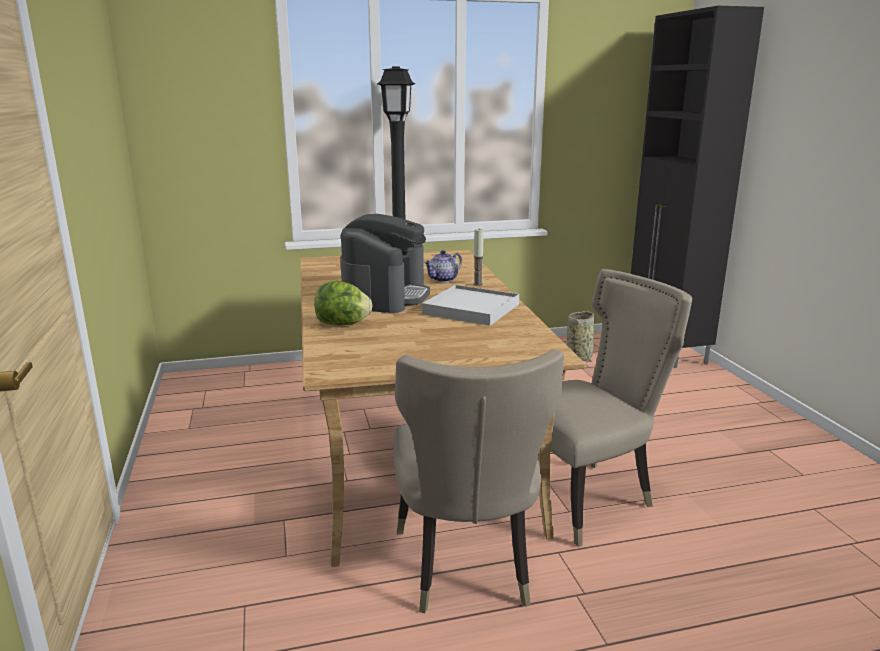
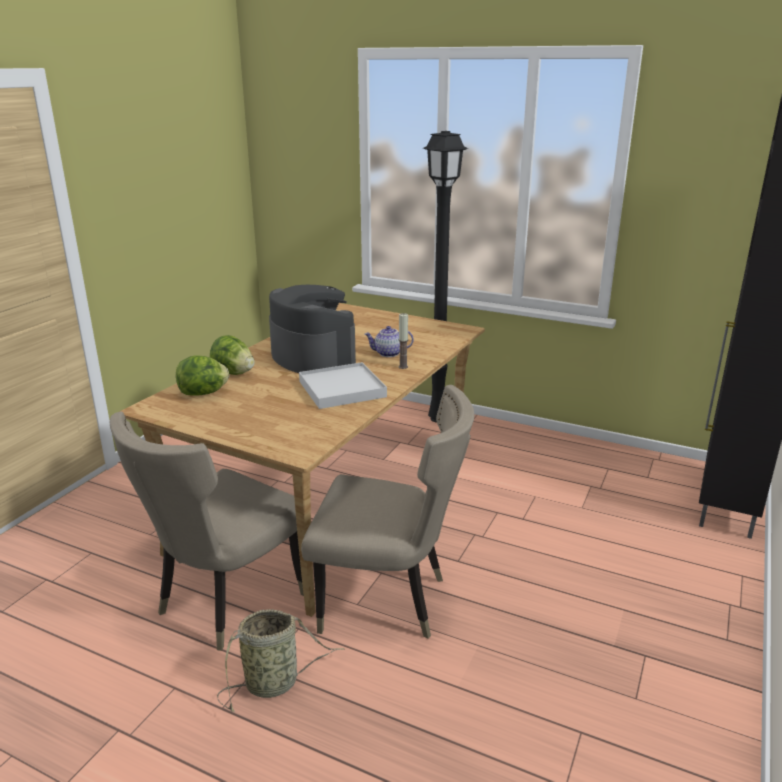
camera: 40 degrees right, 5 degrees up
(356, 345) = (204, 393): none -> lettuce
(385, 296) = (312, 357): coffee machine -> coffee machine turned 90 degrees counterclockwise
(580, 357) = (609, 474): basket -> basket (275, 682)

